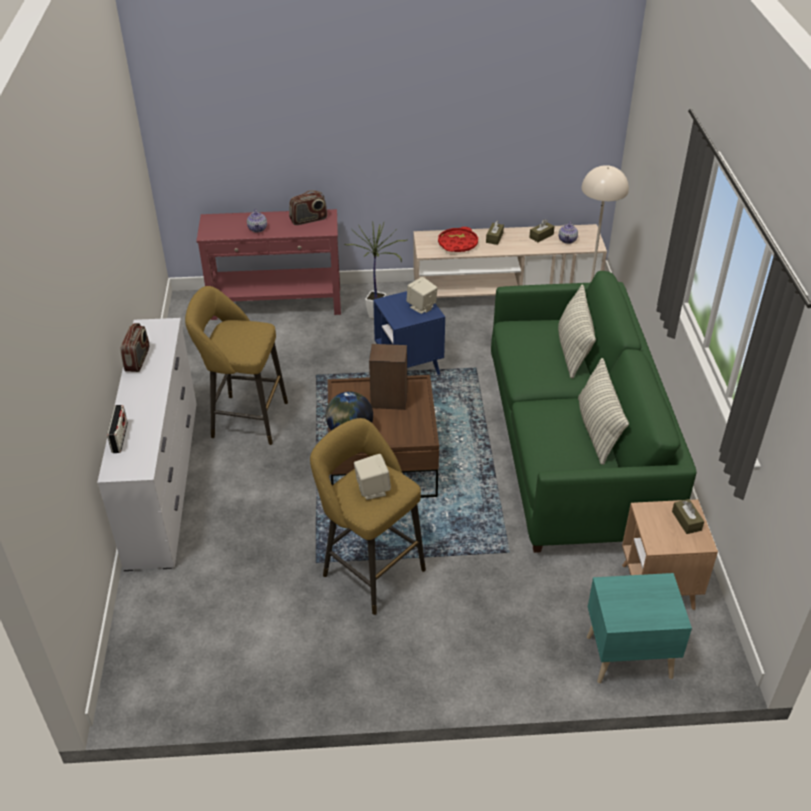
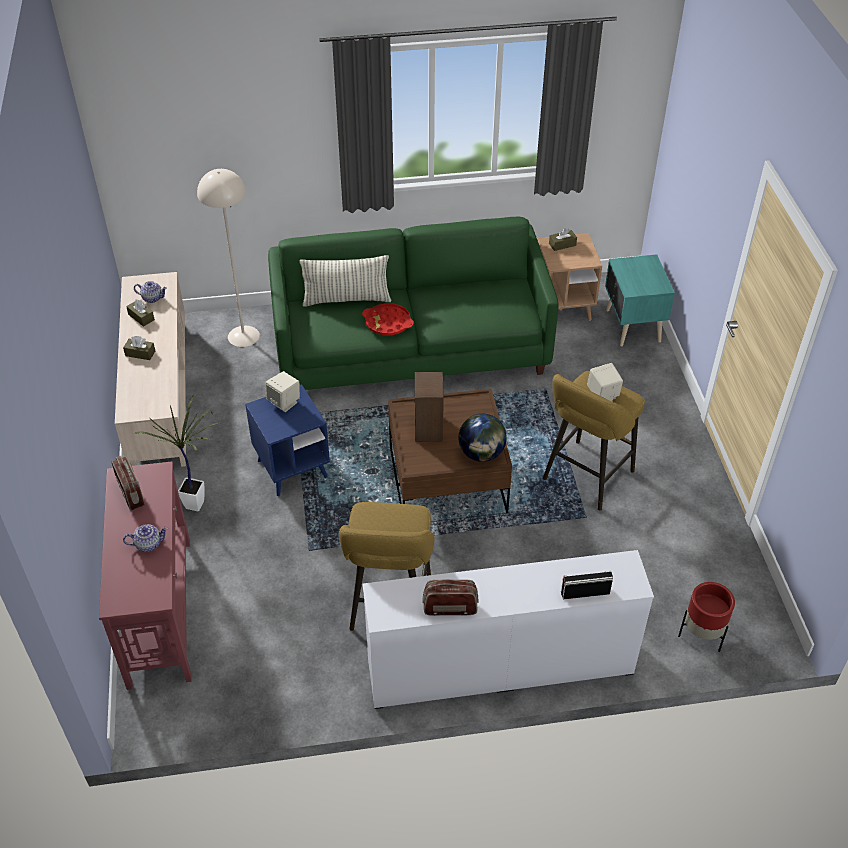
camera: 95 degrees left, 5 degrees up
(147, 634) = (702, 635): none -> red planter
(457, 243) = (149, 383): red tray -> red tray (388, 323)
(597, 430) = (459, 288): pillow -> none

